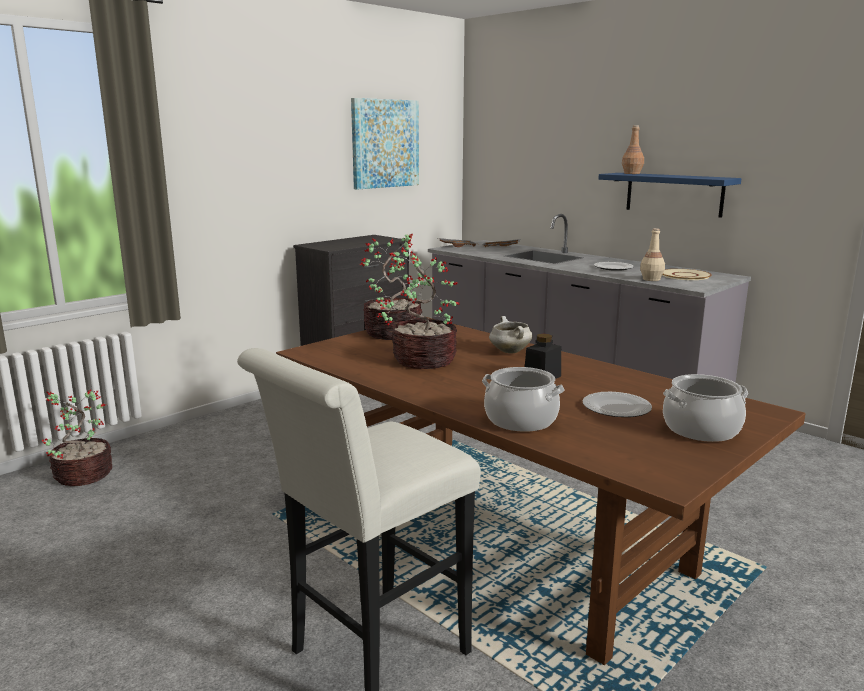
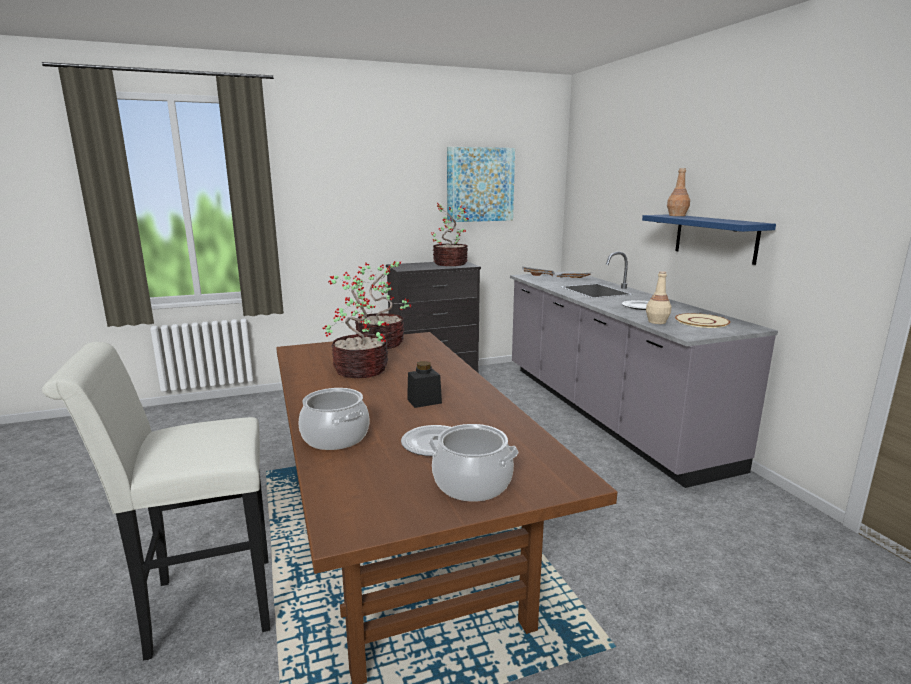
camera: 25 degrees right, 0 degrees up
(82, 476) = (192, 416): potted plant -> potted plant (449, 264)
(509, 351) = (440, 373): white cooking pot -> none

